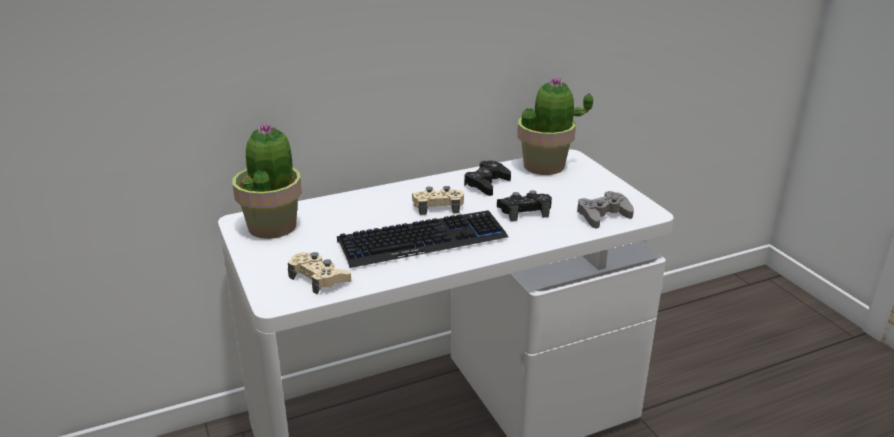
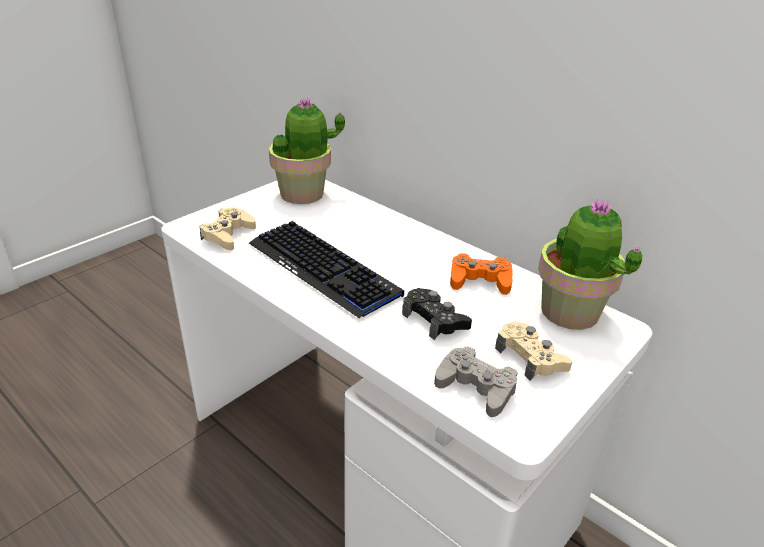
camera: 65 degrees right, 5 degrees up
(438, 206) = (401, 262): beige game controller -> beige game controller (530, 357)
(487, 184) = (480, 280): black game controller -> orange game controller

